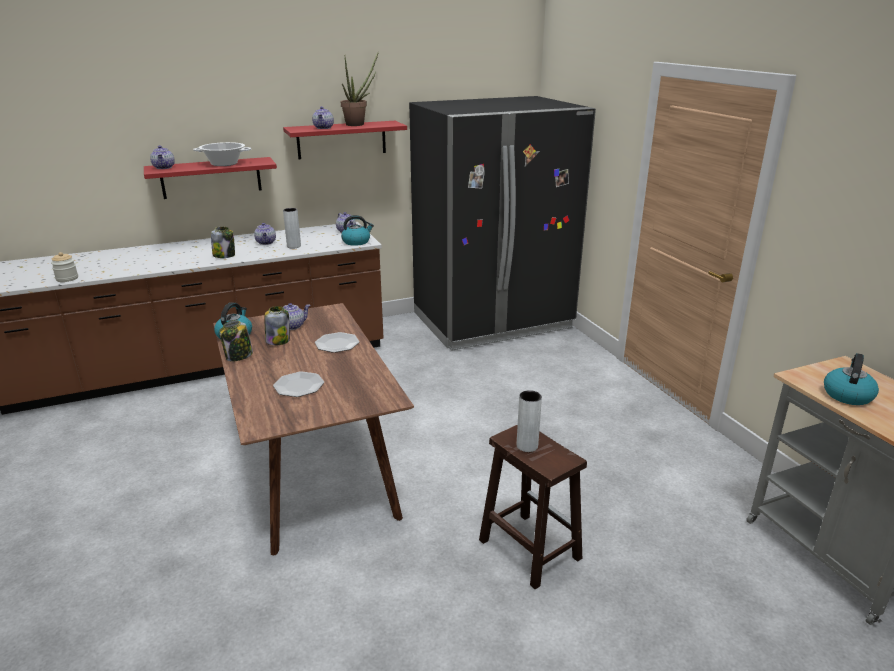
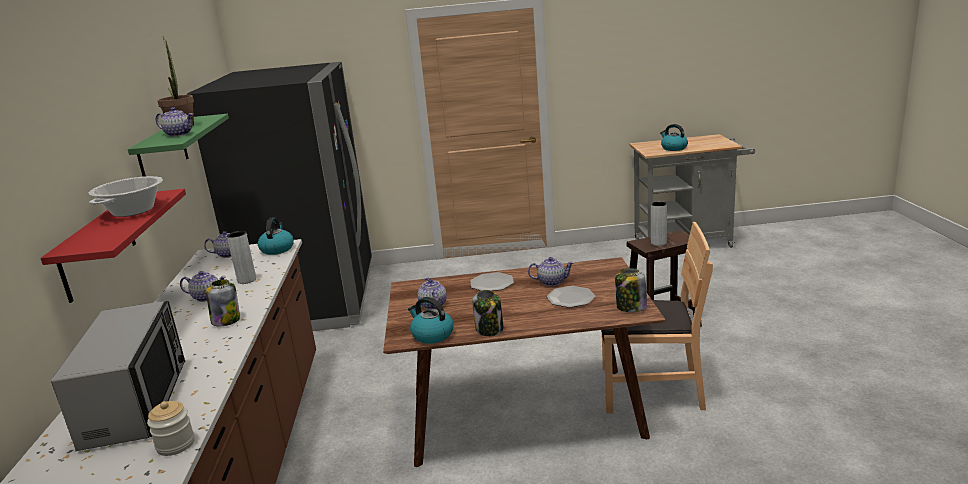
camera: 70 degrees left, 5 degrees down
(121, 260) = (137, 403): none -> microwave
(164, 167) = (88, 242): teapot -> teapot (552, 282)
(278, 340) = (464, 311): jar -> jar (630, 308)
(341, 139) = (163, 152): red shelf -> green shelf
(366, 549) = (650, 389): none -> brown chair

